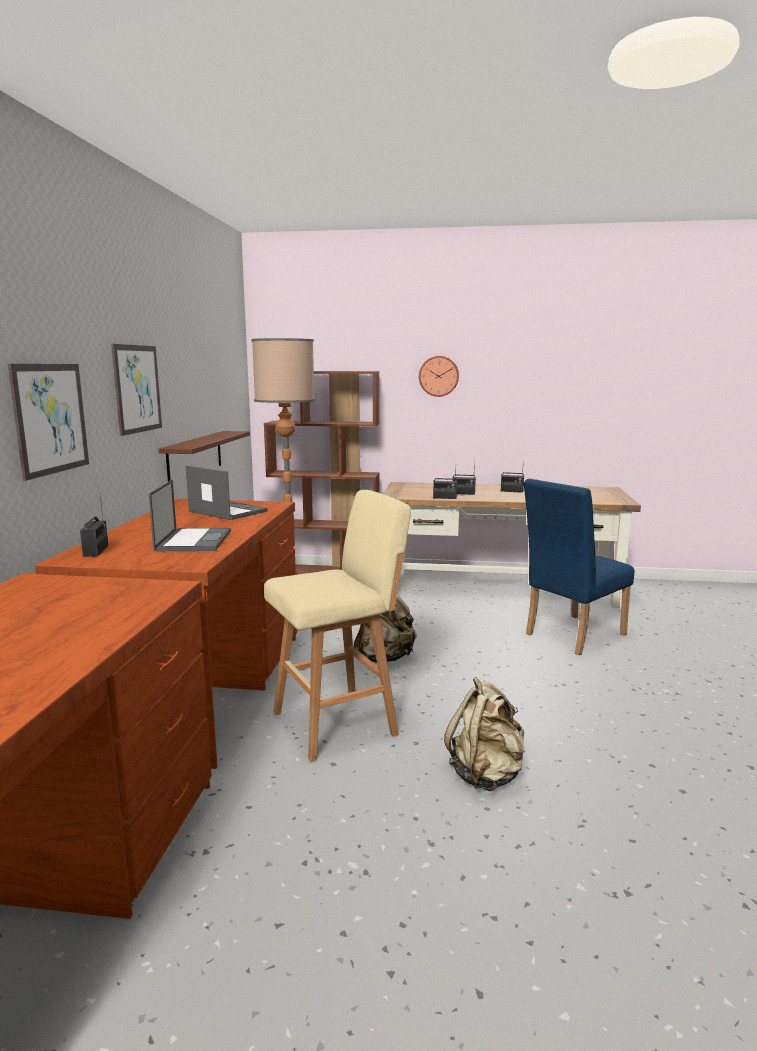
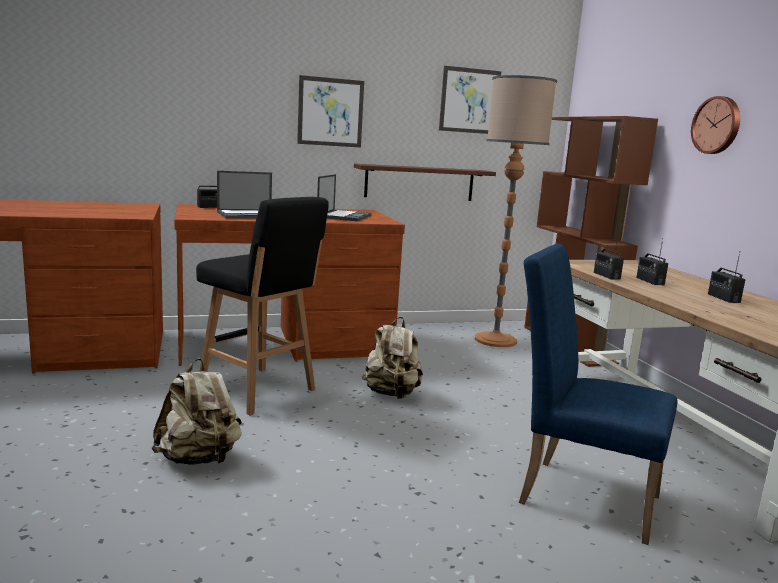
camera: 65 degrees right, 0 degrees up
(51, 418) = (215, 118): picture -> picture (469, 100)
(338, 722) = (259, 391): beige stool -> black stool

